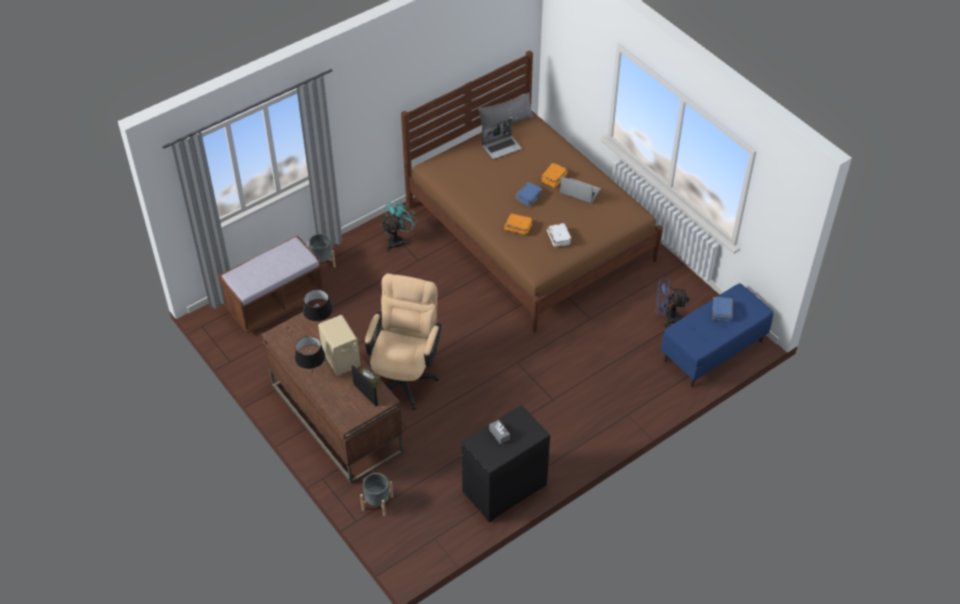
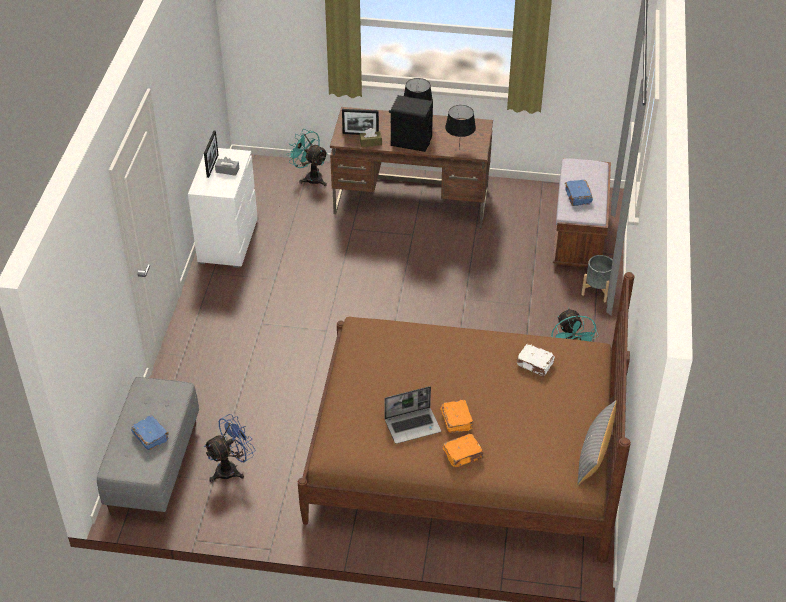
camera: 135 degrees right, 5 degrees down
(341, 359) = (411, 141): beige speaker -> black speaker
(377, 503) = (310, 177): grey planter -> turquoise fan
(405, 375) = (402, 259): beige office chair -> none
(502, 147) = (554, 417): laptop -> none
(504, 489) = (228, 241): black dresser -> white dresser
(505, 448) = (212, 166): none -> picture frame
(518, 227) = (424, 345): orange book -> orange book (463, 455)
(529, 197) = (453, 382): blue book -> blue book (577, 197)
(559, 238) = (373, 363): white book -> white book (535, 364)
(713, 351) = (154, 467): blue bench -> grey bench

